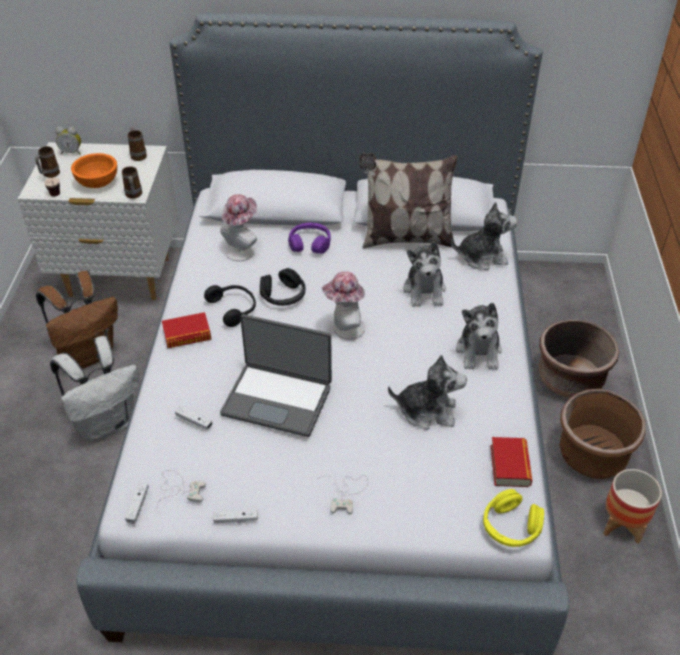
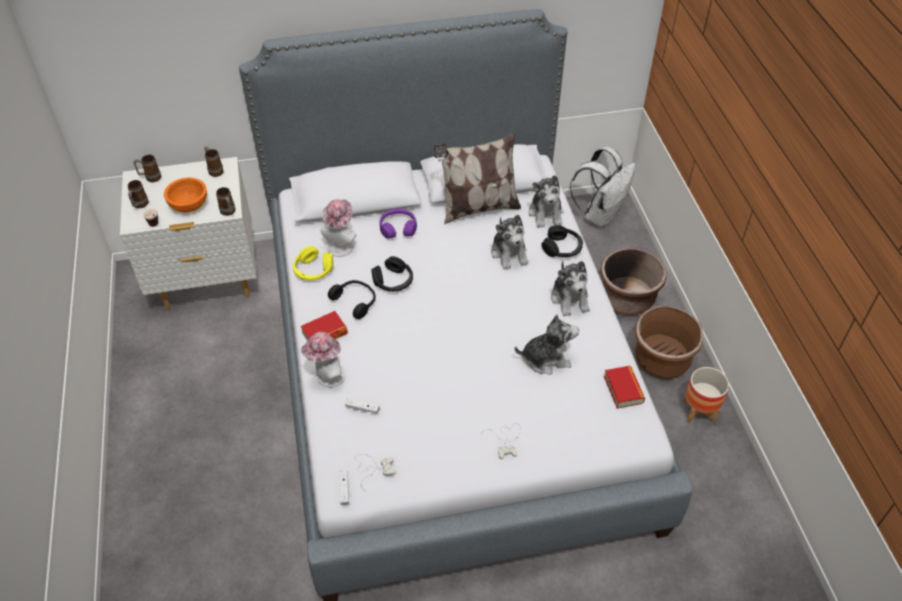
camera: 15 degrees left, 5 degrees up
(72, 152) = (150, 178): alarm clock -> mug
(88, 354) = (208, 361): brown backpack -> none
(106, 423) = (250, 420): white backpack -> white backpack (600, 215)
(236, 519) = (428, 481): white game controller -> none
(277, 399) = (424, 374): laptop -> none
(344, 329) = (456, 301): hat -> hat (327, 377)
(482, 257) = (546, 213): plush toy -> plush toy turned 105 degrees clockwise
(488, 296) = (562, 248): none -> black headphones
(510, 527) = (638, 438): yellow headphones -> yellow headphones (313, 270)

